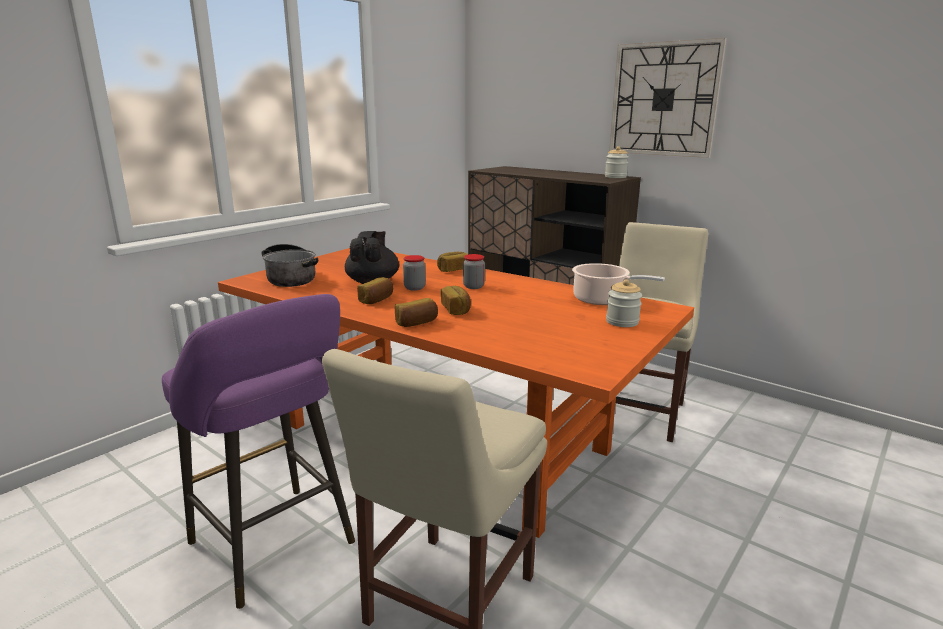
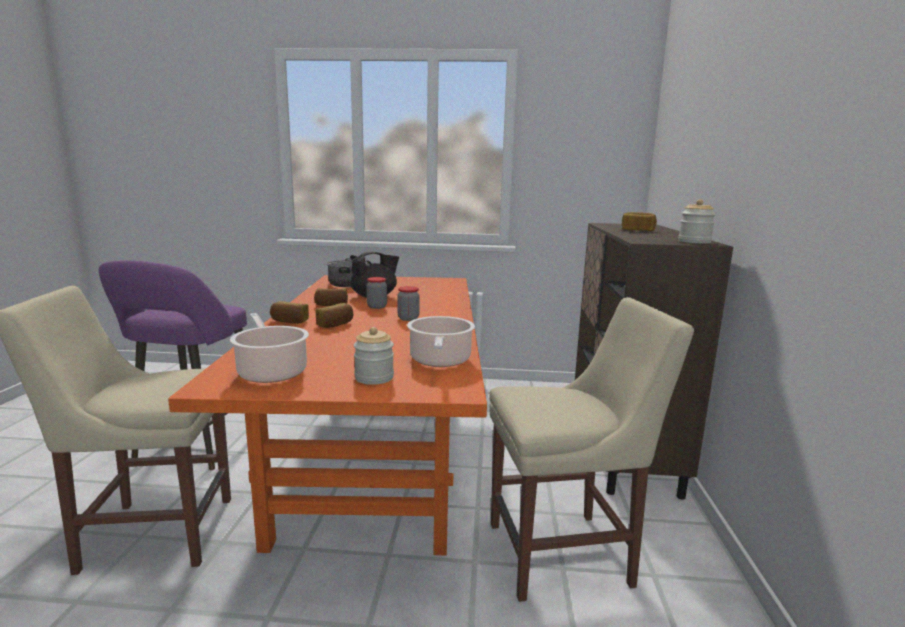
camera: 55 degrees right, 5 degrees down
(453, 270) = (447, 306): bread -> bread (637, 230)
(575, 348) = (271, 371): none -> cooking pot
(664, 99) = (768, 129): wall clock -> none

